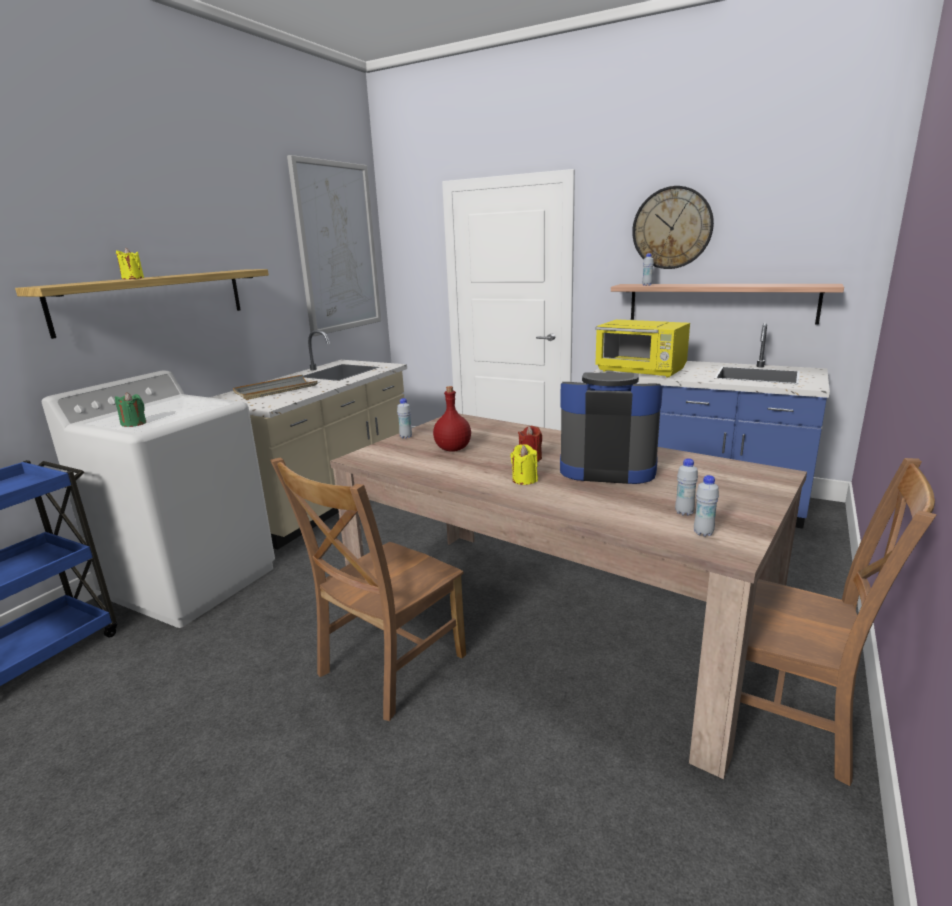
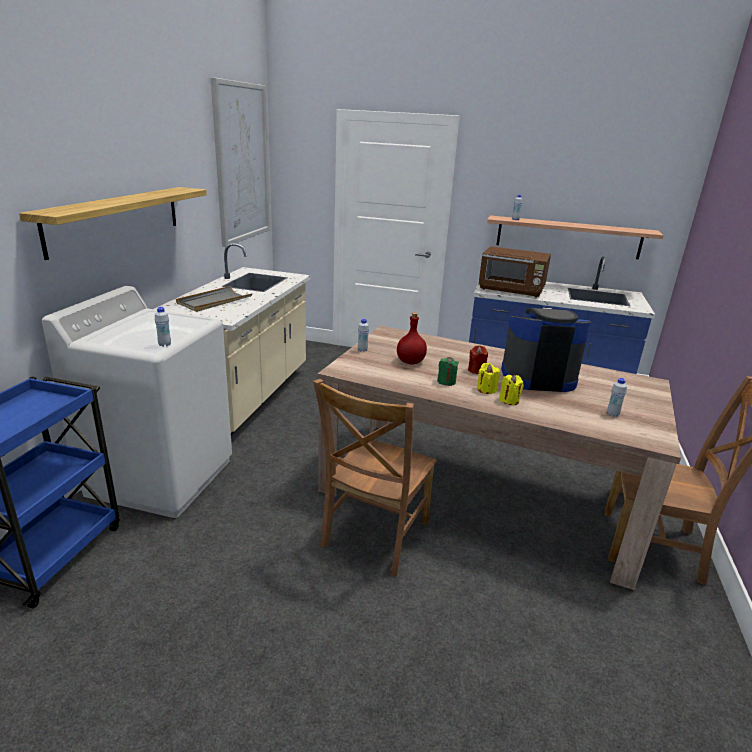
camera: 15 degrees left, 5 degrees up
(133, 278) = (109, 201): yellow candle -> yellow candle (509, 400)
(134, 423) = (140, 342): green candle -> green candle (446, 382)
(641, 371) = (512, 290): yellow microwave -> brown microwave
(672, 228) = (536, 174): wall clock -> none
(703, 533) = (634, 430): white bottle -> white bottle (164, 345)

